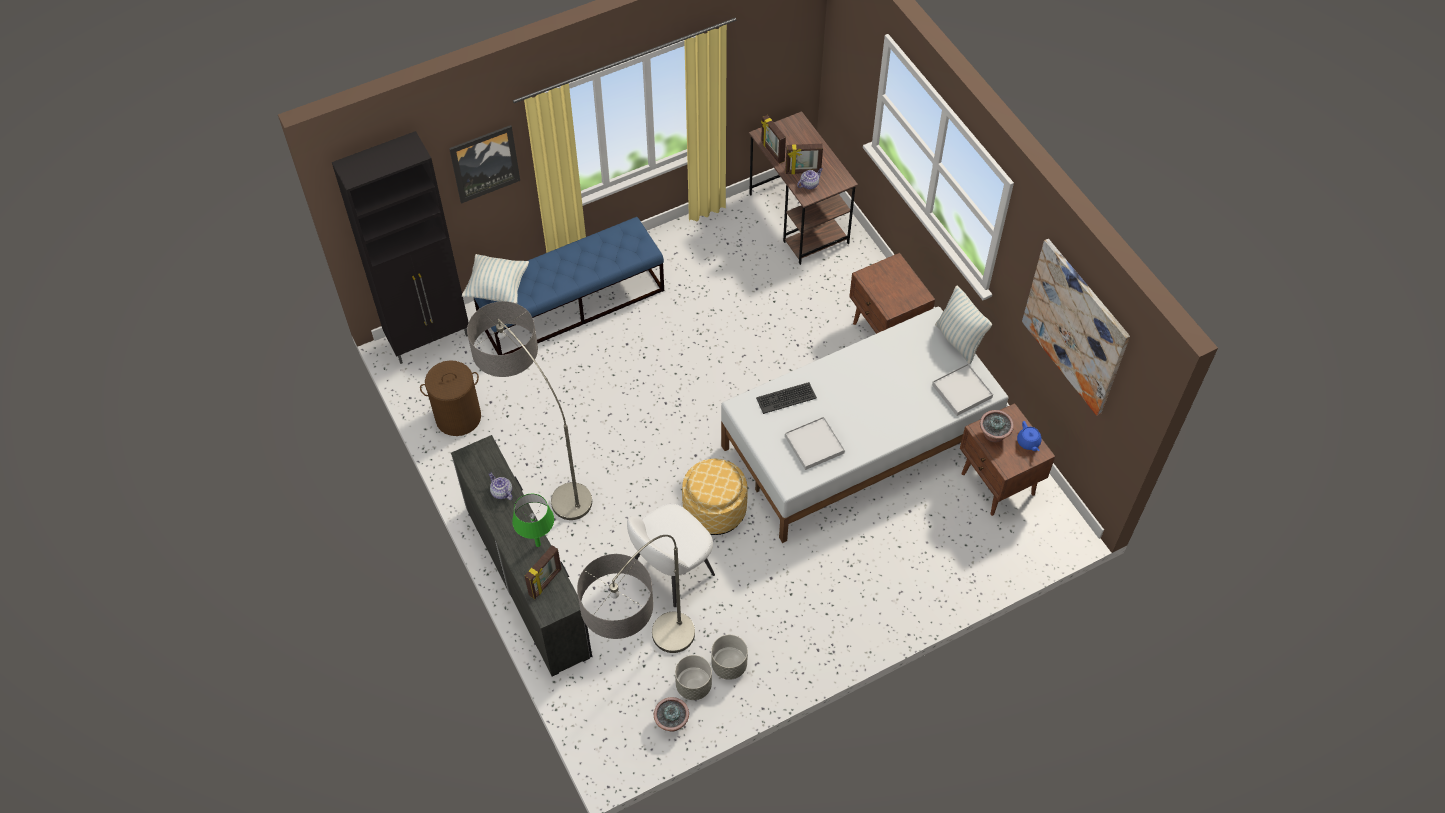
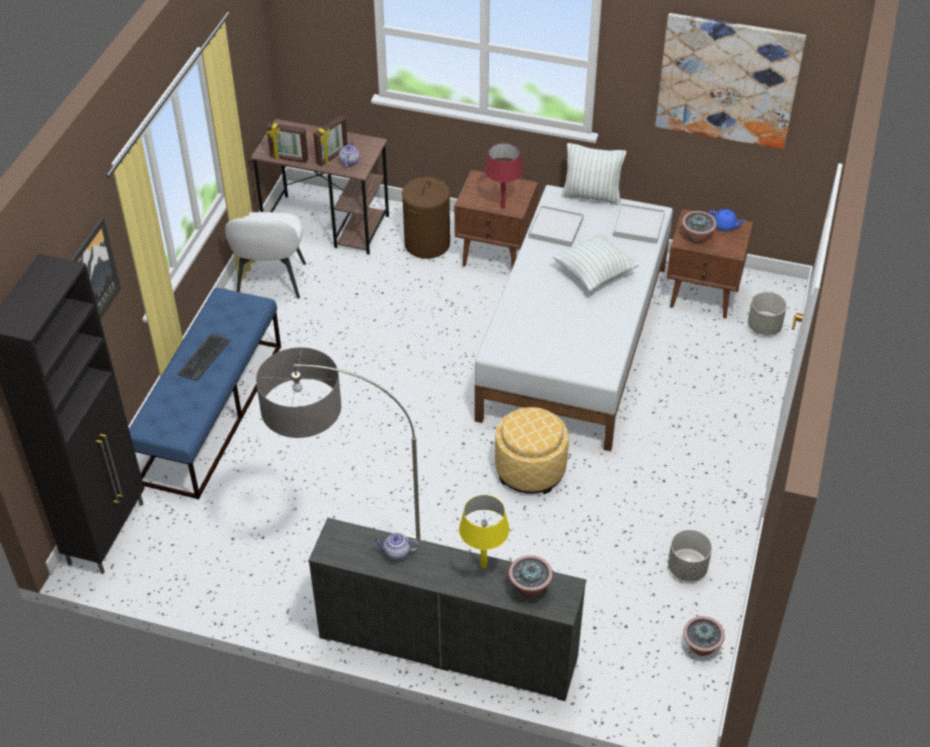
camera: 45 degrees left, 10 degrees down
(458, 417) = (217, 573): brown laundry basket -> brown laundry basket (427, 244)
(497, 288) = (157, 422): pillow -> pillow (594, 274)
(538, 544) = (483, 566): green table lamp -> yellow table lamp
(546, 582) = (529, 588): picture frame -> potted plant
(643, 673) = (633, 632): floor lamp -> none
(671, 570) = (554, 540): white chair -> white chair (270, 281)
(694, 685) = (681, 606): grey planter -> grey planter (764, 326)
(786, 398) = (521, 320): keyboard -> keyboard (203, 357)
(814, 444) = (585, 335): white tray -> white tray (556, 228)
(884, 300) = (502, 206): none -> red table lamp

